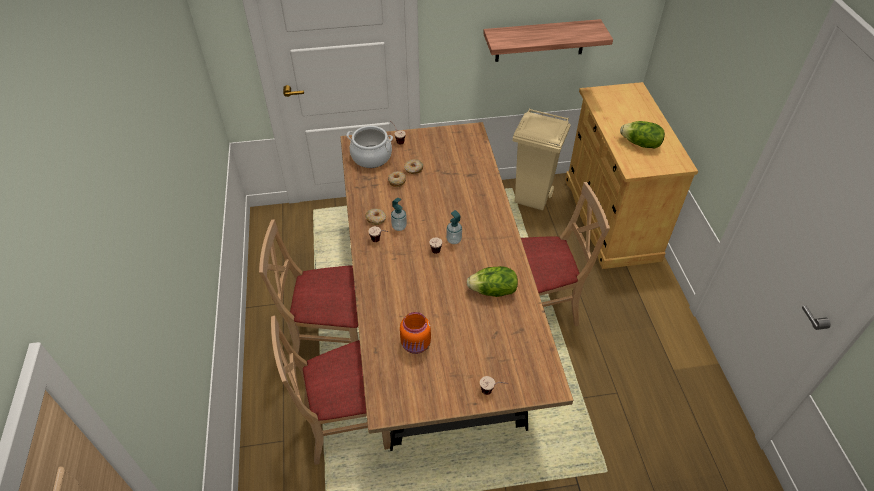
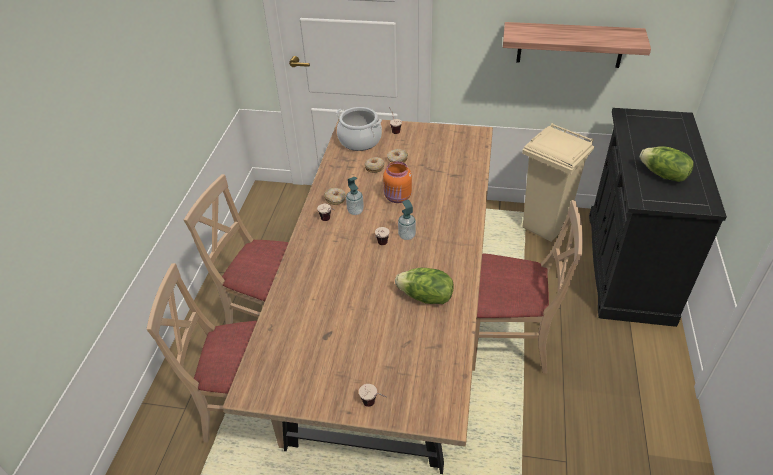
camera: 20 degrees right, 5 degrees down
(416, 345) = (315, 332): orange jar -> orange jar (398, 197)
(610, 218) = (628, 266): beige cabinet -> black cabinet

